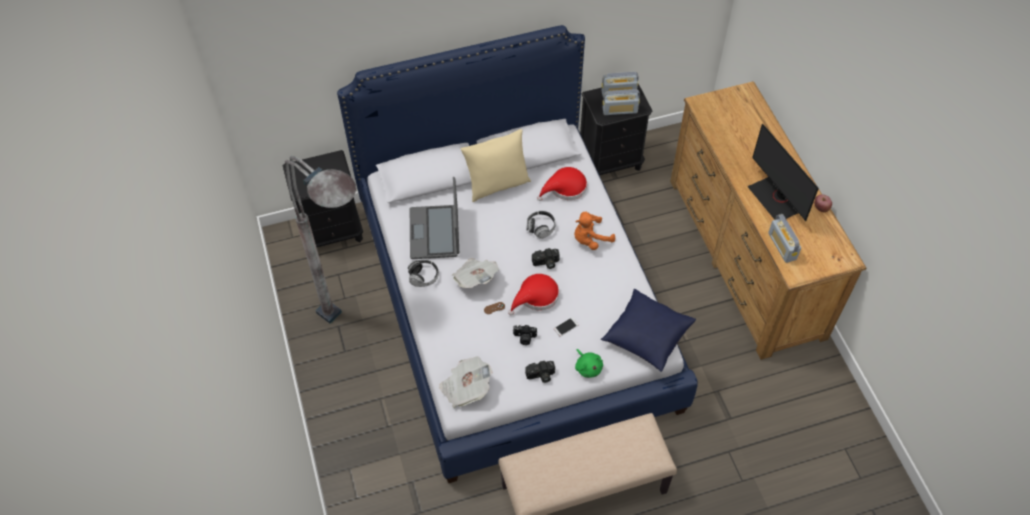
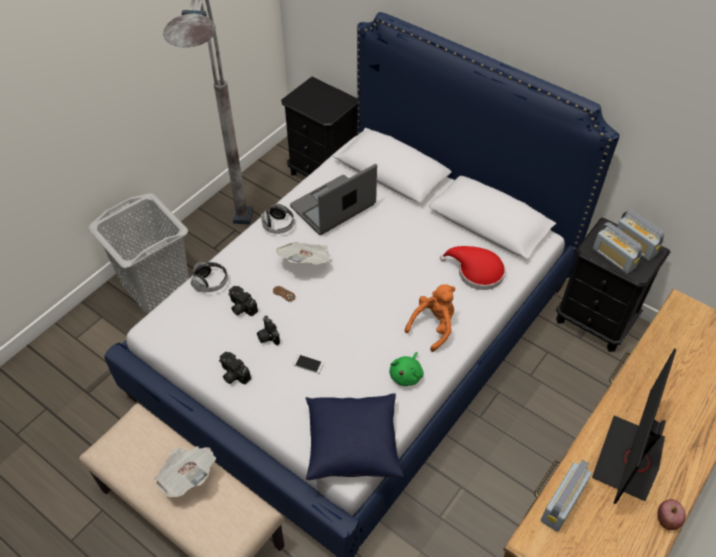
camera: 55 degrees right, 5 degrees down
(350, 412) = (156, 286): none -> grey laundry basket
(465, 388) = (177, 322): newspaper -> newspaper (187, 476)
(497, 184) = (429, 219): beige pillow -> none
(536, 296) = (324, 319): red hat -> none
(540, 228) = (410, 279): headphones -> headphones (210, 282)
(546, 263) = (371, 305): camera -> camera (241, 307)
(588, 367) = (273, 410): green plush toy -> green plush toy (406, 375)
(590, 239) = (433, 326): orange plush toy -> orange plush toy turned 105 degrees clockwise

